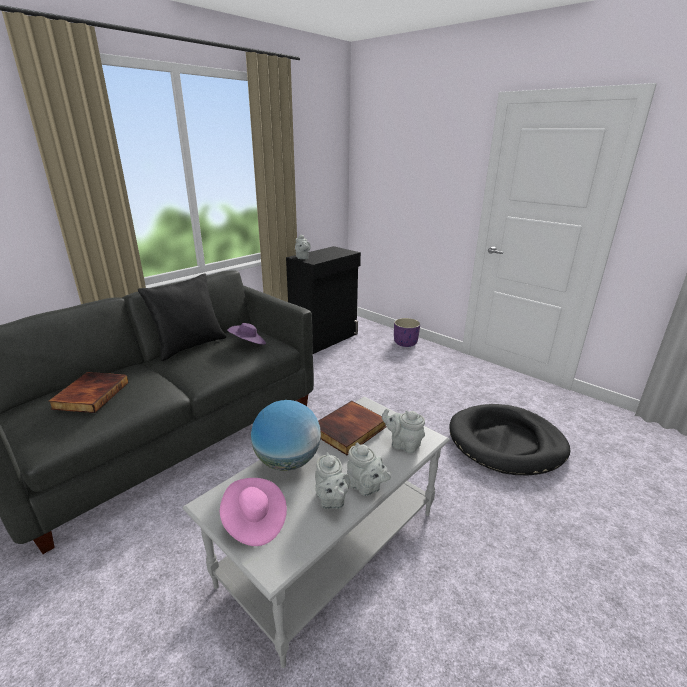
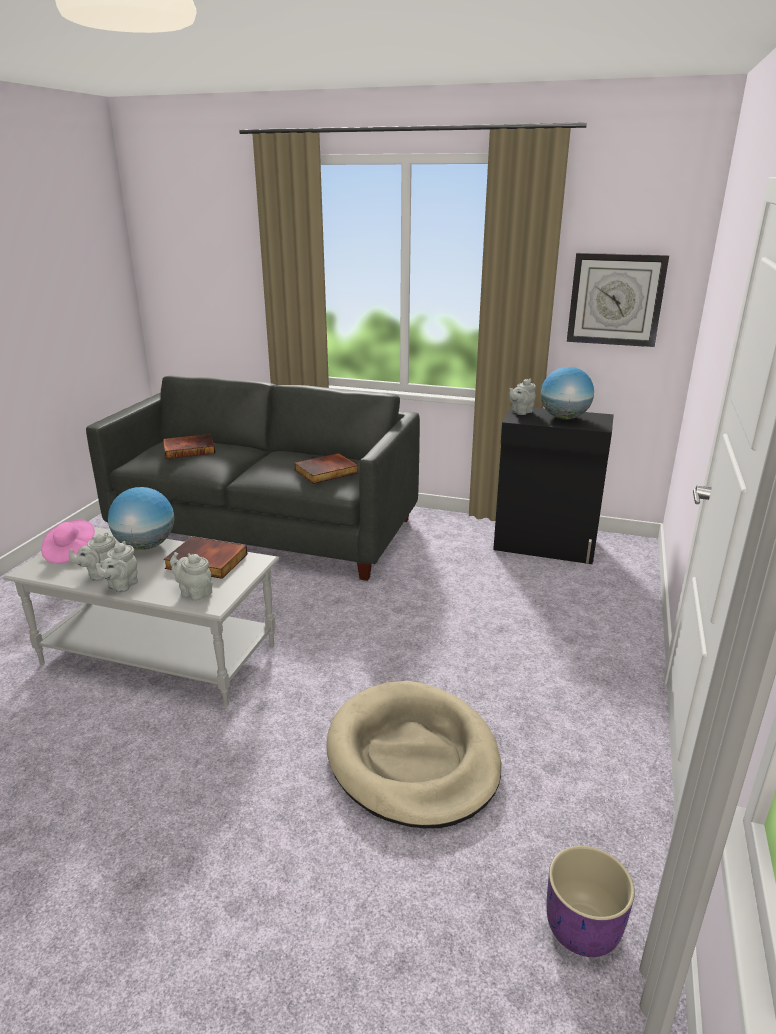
camera: 65 degrees right, 0 degrees up
(190, 346) = (302, 453): black pillow -> none
(248, 344) = (326, 472): purple hat -> book
(315, 176) = (615, 299): none -> wall clock
(326, 253) = (564, 418): none -> globe
(403, 444) = (194, 593): grey teapot -> grey teapot turned 60 degrees counterclockwise
(405, 343) = (621, 611): purple planter -> purple planter (584, 927)
(506, 442) = (412, 757): black dog bed -> beige dog bed

